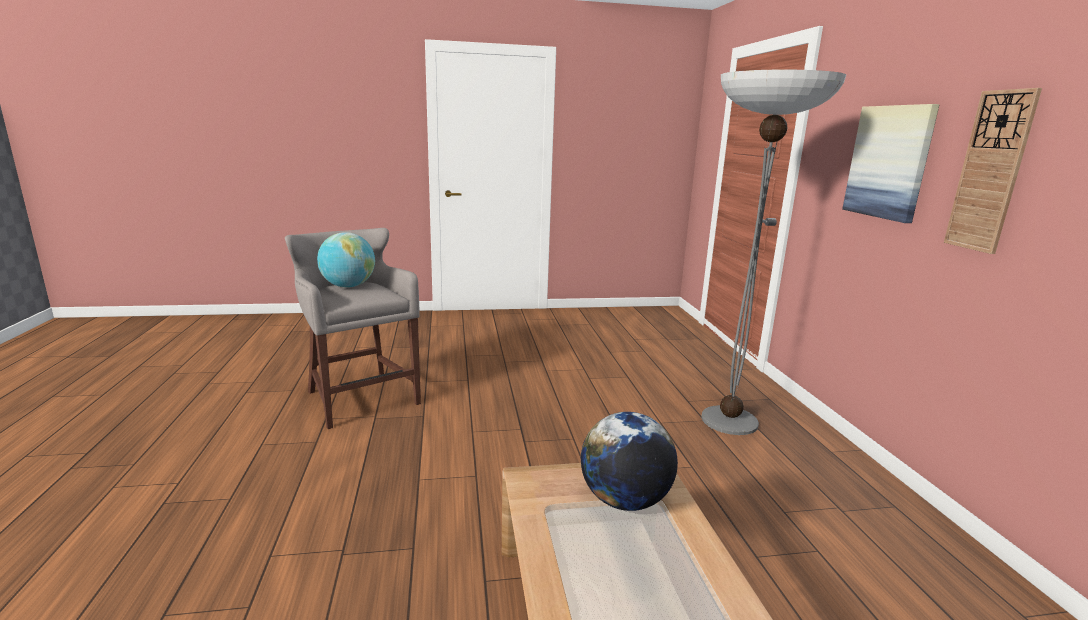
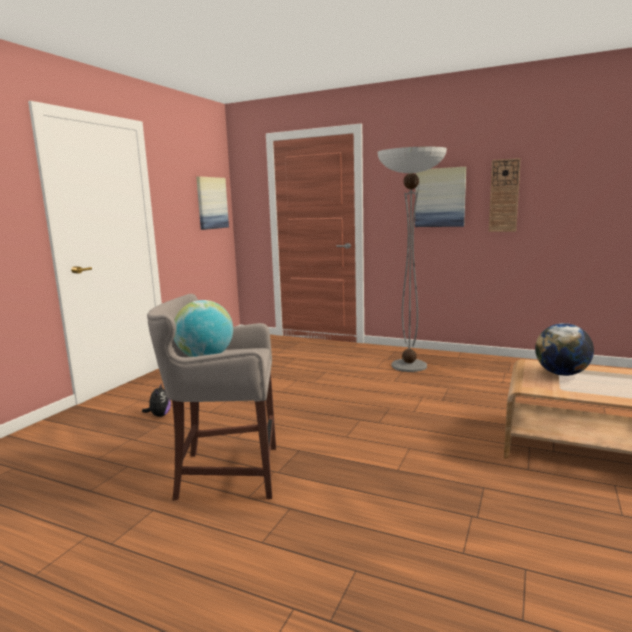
camera: 55 degrees left, 5 degrees down
(440, 341) = (159, 415): none -> plush toy
(655, 141) = (211, 203): none -> picture

